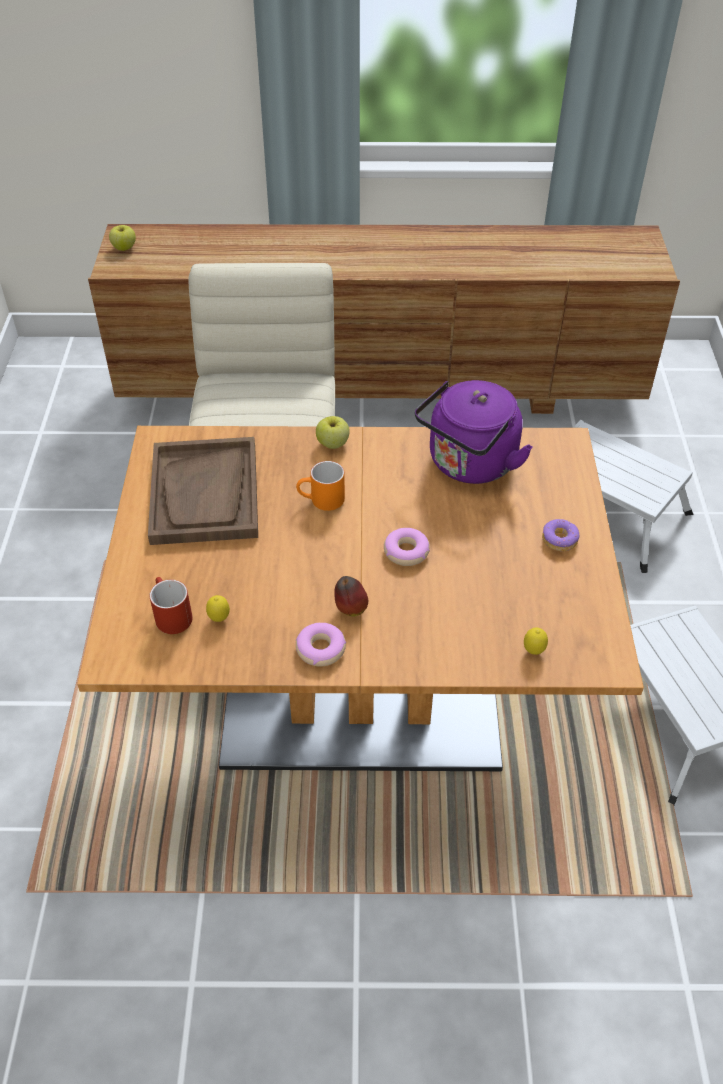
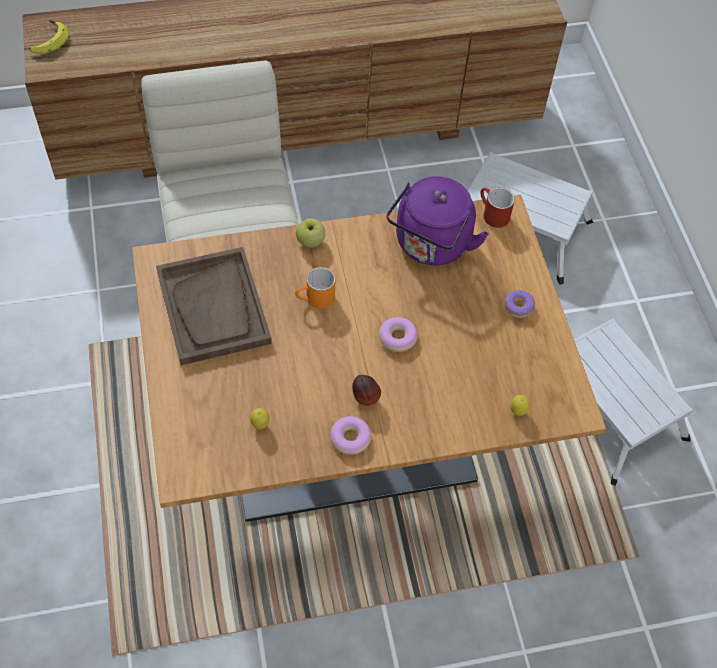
camera: 15 degrees left, 10 degrees up
(124, 248) = (48, 41): apple -> banana
(169, 615) = (218, 428): red mug -> red mug (491, 214)

